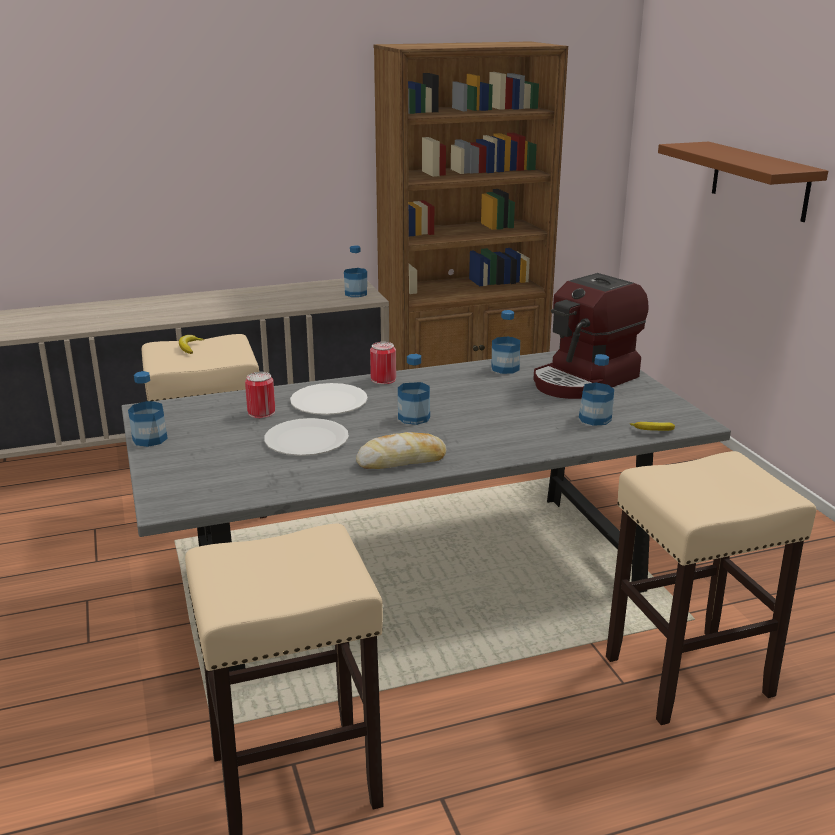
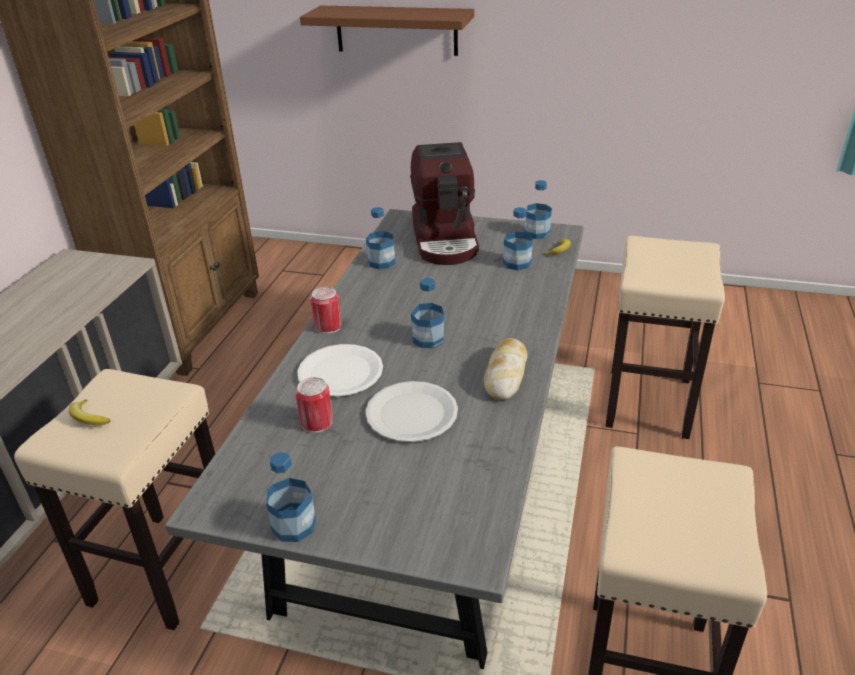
camera: 55 degrees left, 10 degrees up
(356, 293) = (104, 267): bottle -> bottle (536, 233)

